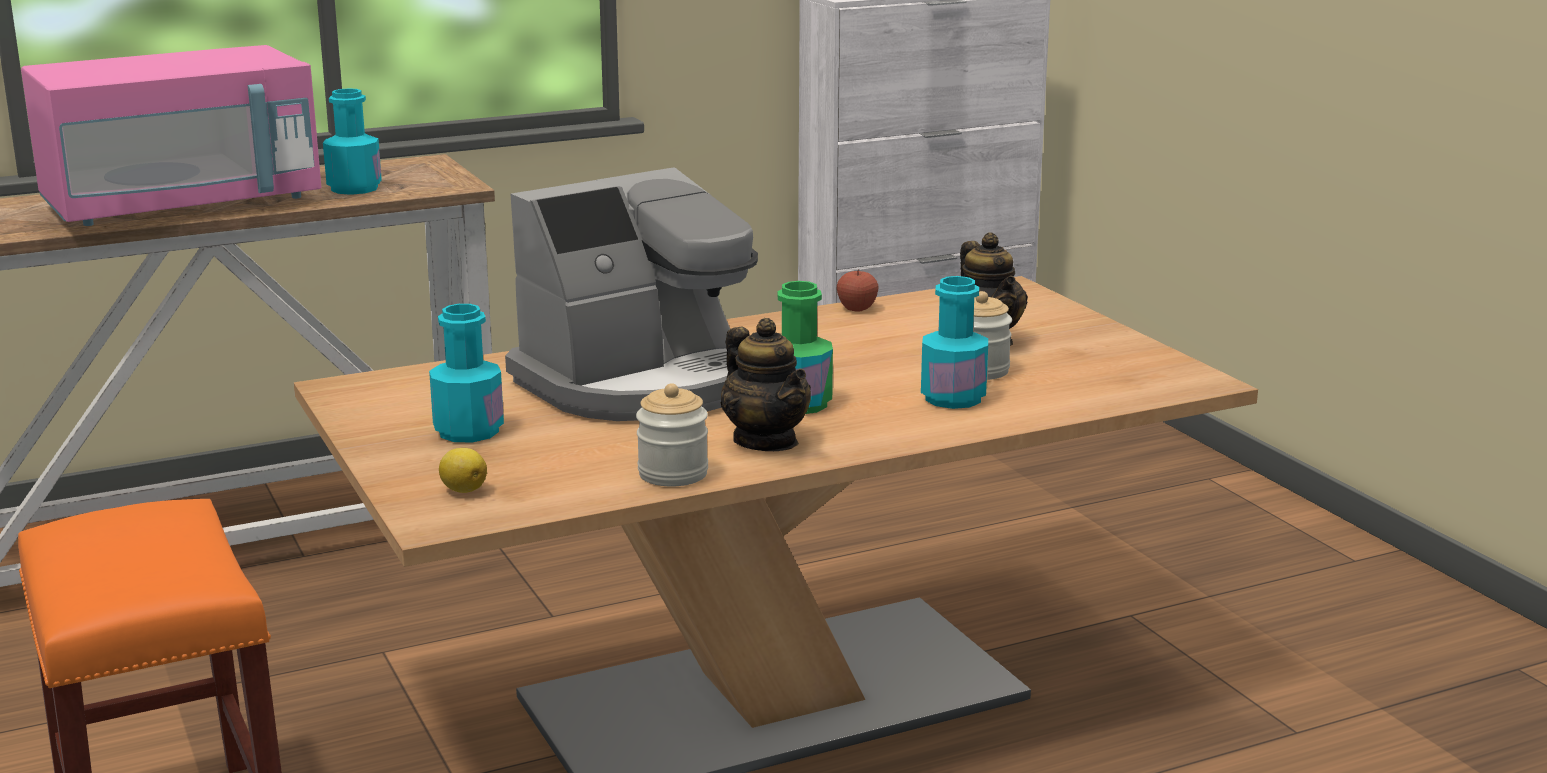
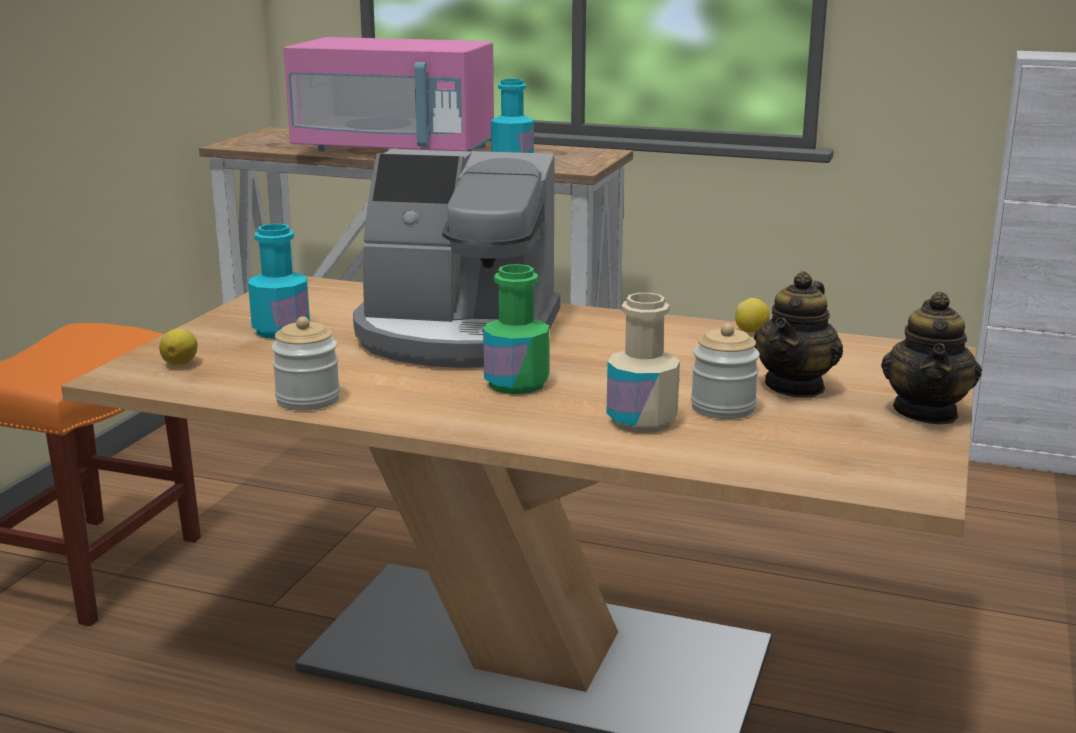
camera: 45 degrees right, 0 degrees up
(766, 441) = (422, 401): teapot -> teapot (926, 412)
(857, 308) = (751, 331): apple -> lemon
(953, 398) = (641, 421): turquoise bottle -> beige bottle

